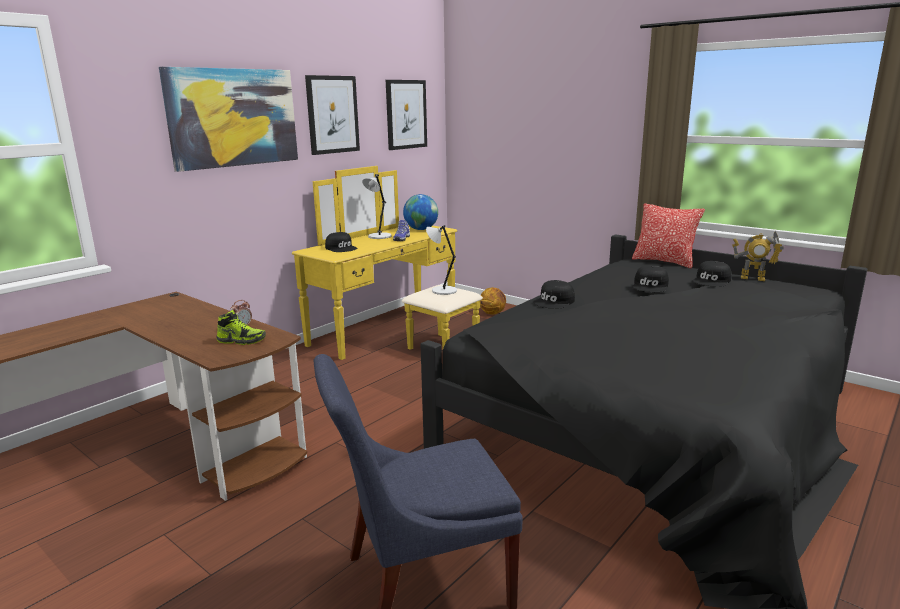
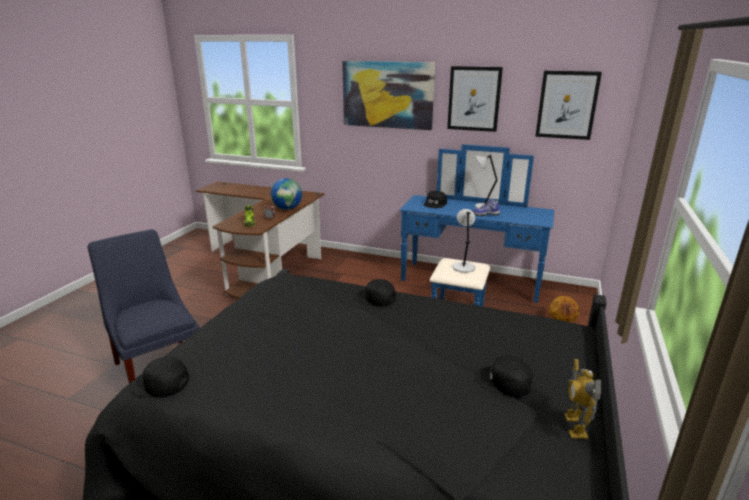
camera: 70 degrees right, 5 degrees up
(397, 332) = (468, 288): yellow dresser -> blue dresser
(421, 229) = (528, 215): globe -> globe (287, 208)
(651, 286) = (448, 340): black cap -> black cap (160, 384)
(664, 262) = (593, 352): pillow -> none

